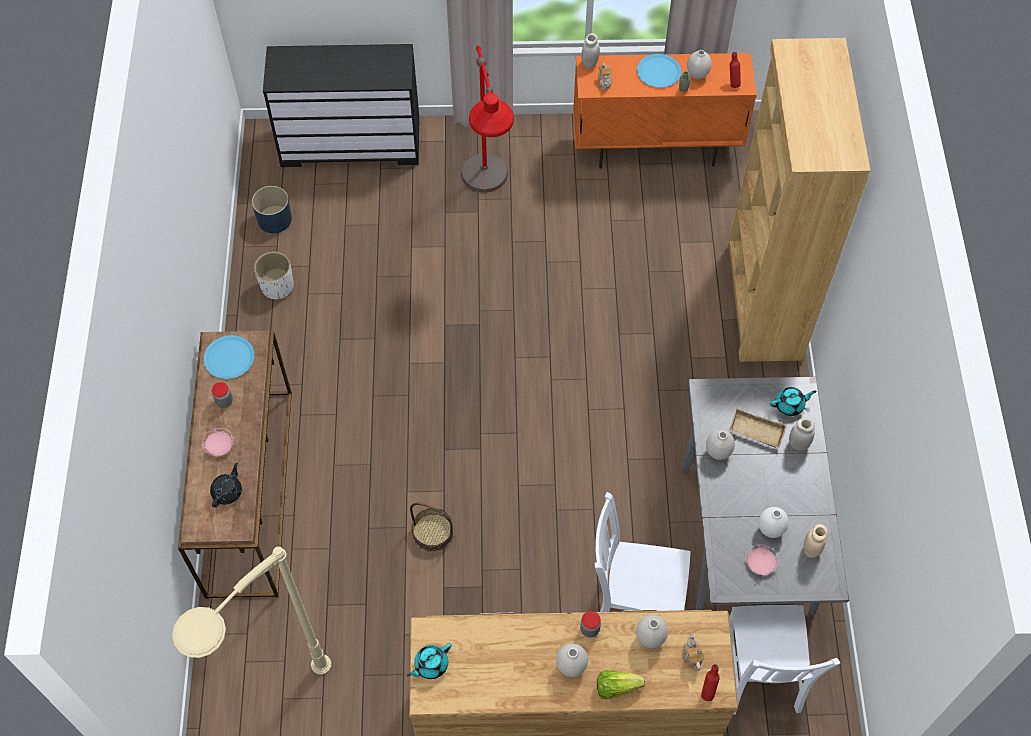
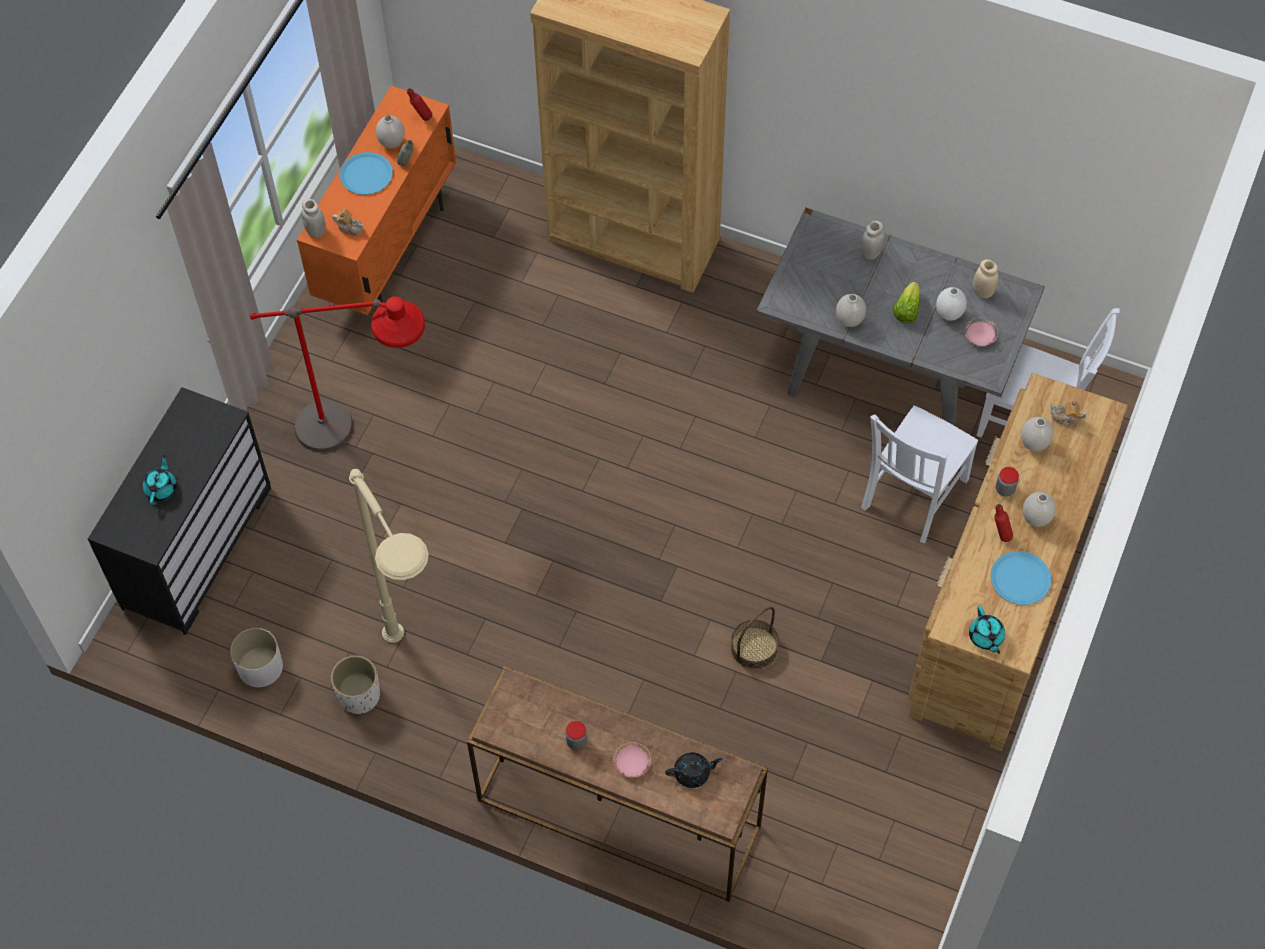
camera: 65 degrees left, 0 degrees up
(228, 492) = (693, 773): black teapot -> black teapot turned 120 degrees clockwise
(229, 358) = (522, 719): blue plate -> blue plate (1020, 579)
(275, 219) = (260, 666): blue planter -> white planter
(277, 715) = (895, 870): beige floor lamp -> beige floor lamp (422, 689)
(616, 687) = (1071, 490): lettuce -> lettuce (906, 310)
(708, 690) = (1103, 420): red bottle -> red bottle (1000, 534)
(755, 432) = (842, 281): beige tray -> none
(790, 405) = (826, 241): turquoise teapot -> turquoise teapot (161, 488)

